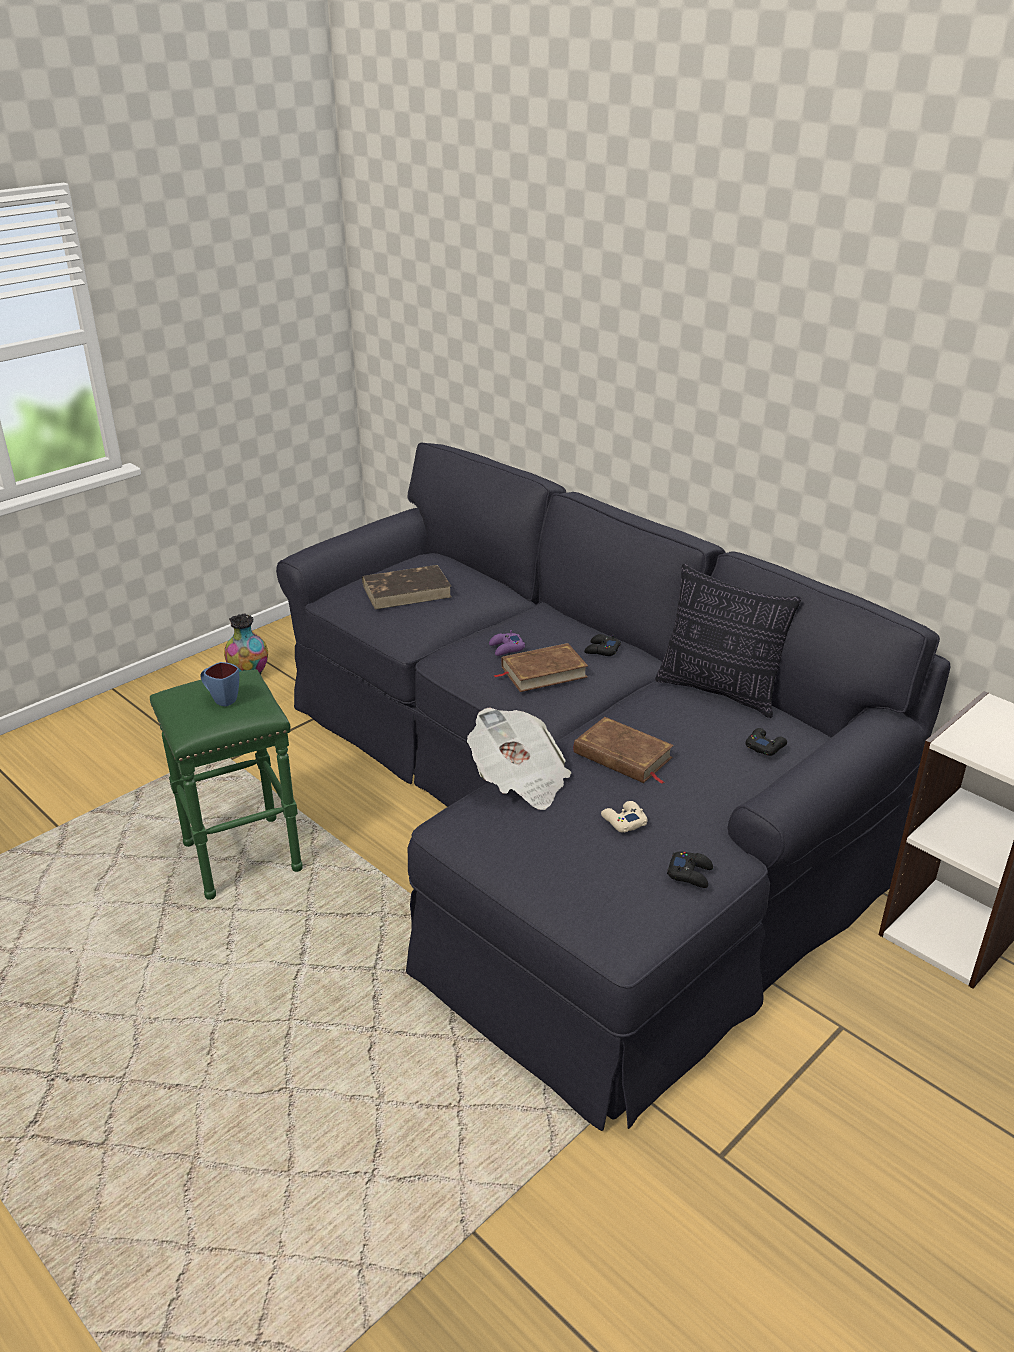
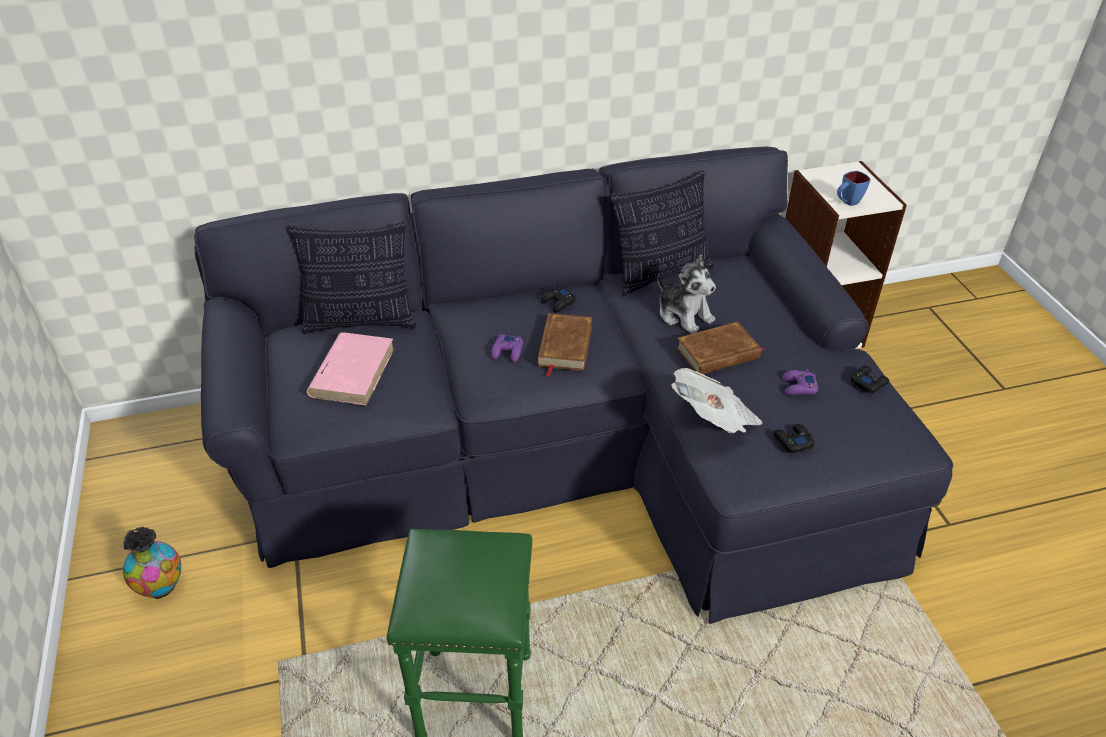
camera: 60 degrees left, 10 degrees up
(221, 699) = (472, 570): blue mug -> blue mug (847, 203)
(407, 591) = (353, 371): brown book -> pink book
(473, 575) = (361, 321): none -> pillow
(623, 821) = (798, 387): beige game controller -> purple game controller
(664, 721) = (684, 315): none -> plush toy
(765, 746) = (745, 285): black game controller -> black game controller (792, 441)

